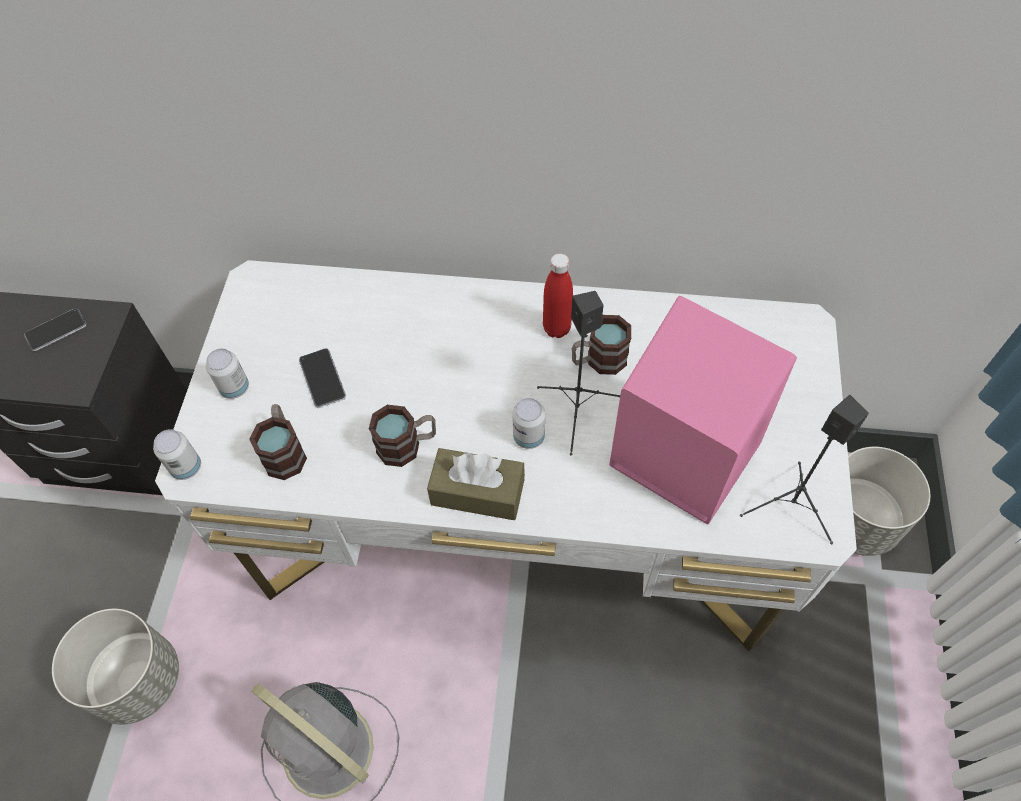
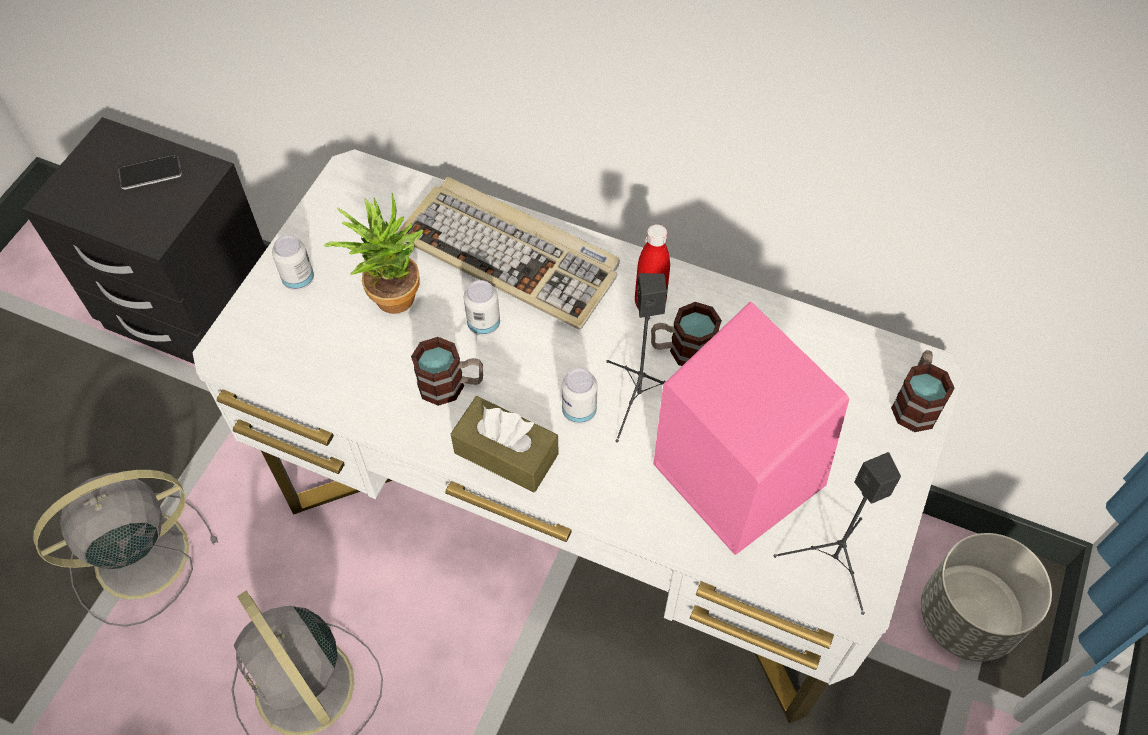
camera: 15 degrees right, 0 degrees up
(137, 681) = (137, 557): grey planter -> grey fan
(186, 467) = (226, 347): can -> can (484, 324)
(285, 451) = (327, 357): mug -> mug (915, 402)
(322, 378) = (389, 293): phone -> potted plant
(422, 318) = (511, 256): none -> keyboard

